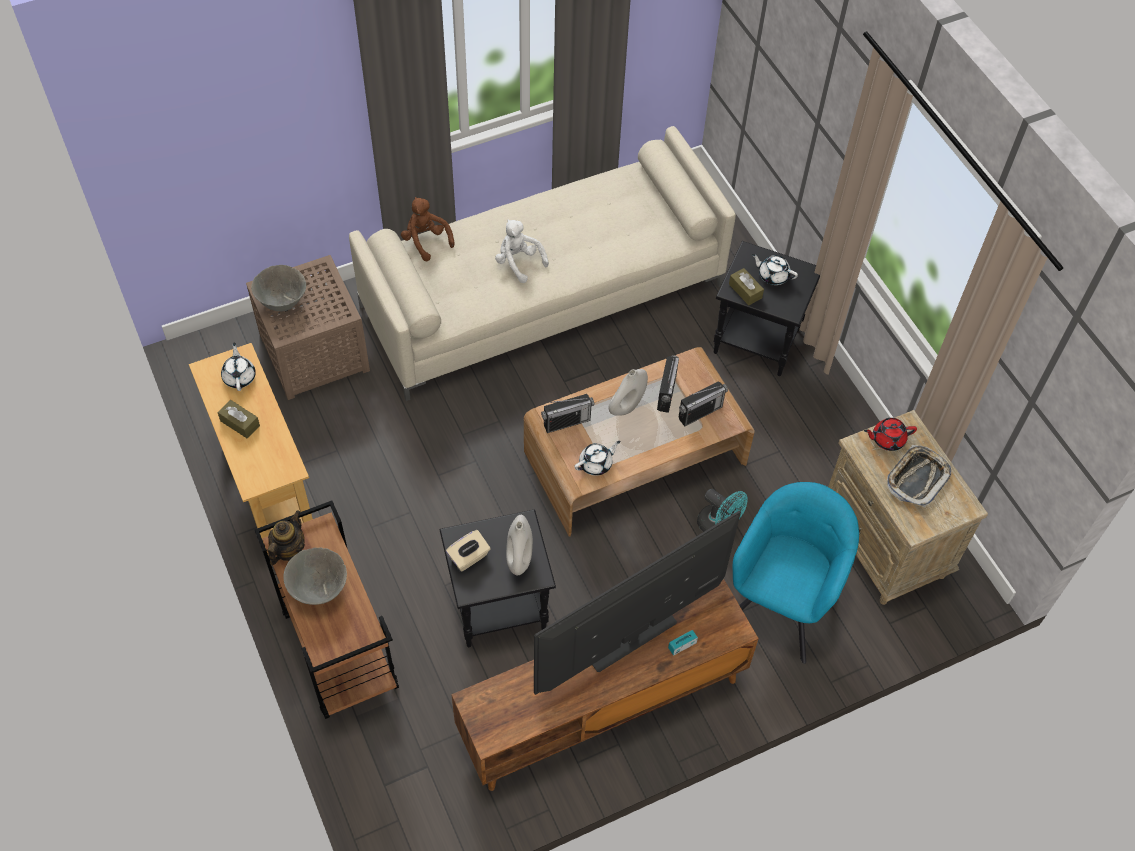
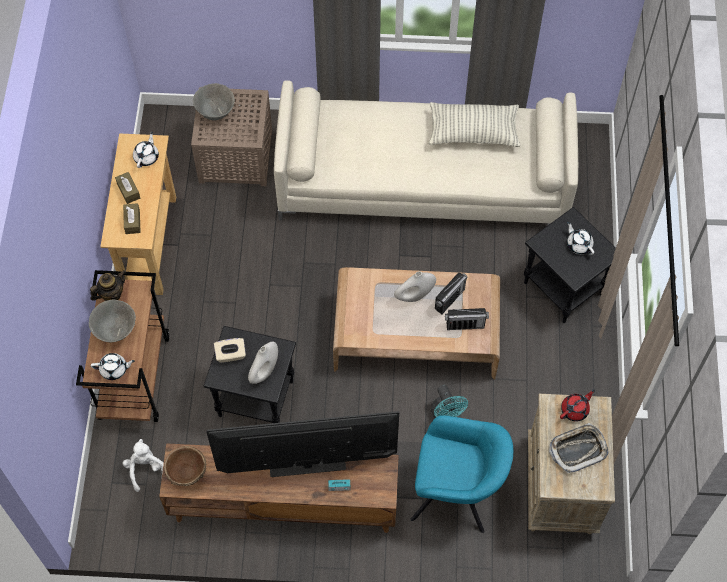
camera: 30 degrees right, 5 degrees up
(426, 241) = (342, 107): brown plush toy -> none
(497, 716) = (187, 473): none -> brown bowl
(518, 262) = (398, 152): white plush toy -> white plush toy (146, 469)
(566, 422) = (364, 288): radio -> none
(586, 210) = (473, 132): none -> pillow
(596, 464) = (366, 328): white teapot -> white teapot (114, 369)
(745, 291) = (549, 247): brown tissue box -> brown tissue box (132, 221)
(781, 602) = (457, 492): turquoise armchair -> turquoise armchair turned 45 degrees clockwise
(887, 439) = (575, 410): red teapot -> red teapot turned 120 degrees clockwise

